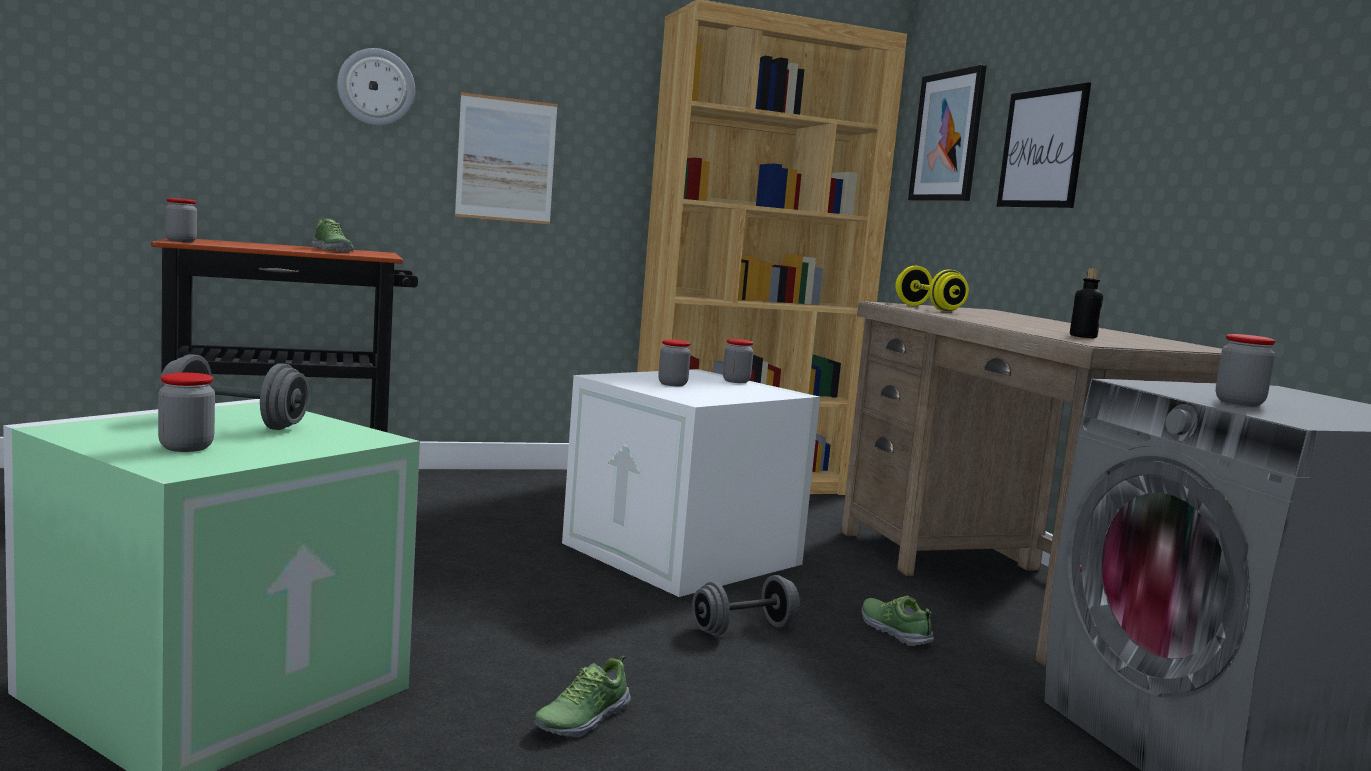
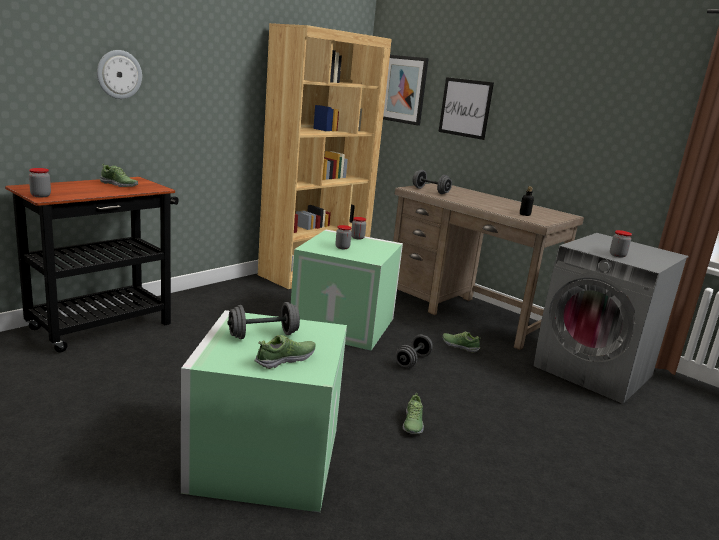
camera: 30 degrees left, 10 degrees up
(186, 447) = (286, 359): jar -> shoe
(506, 160) = (191, 113): picture -> none
(686, 554) = (345, 324): white storage box -> green storage box
(928, 308) = (430, 191): yellow dumbbell -> grey dumbbell

